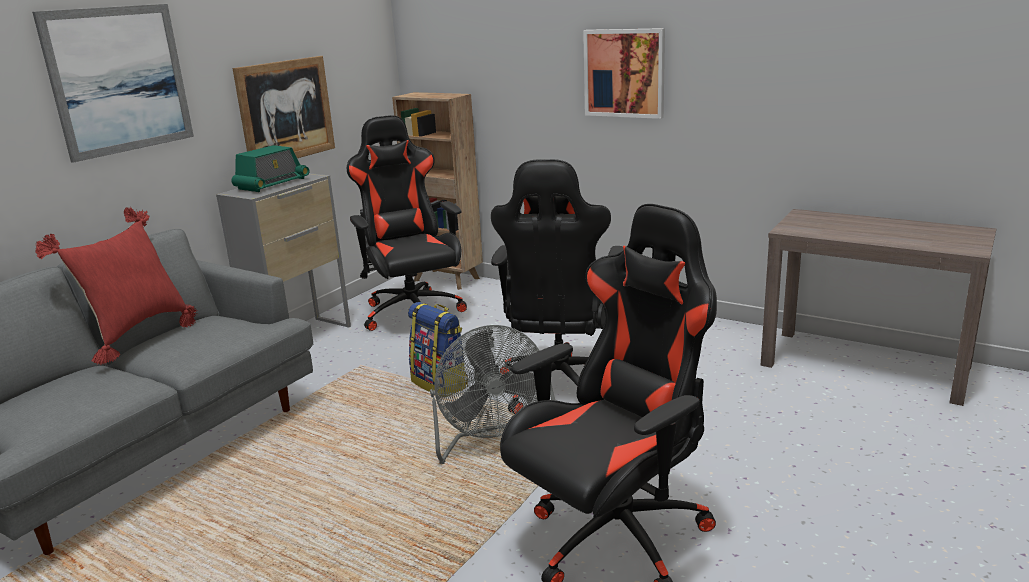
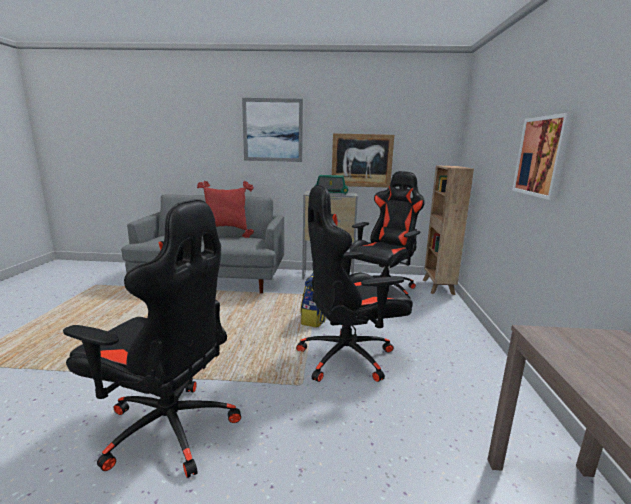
camera: 60 degrees right, 5 degrees down
(488, 440) = (264, 350): grey fan -> none

